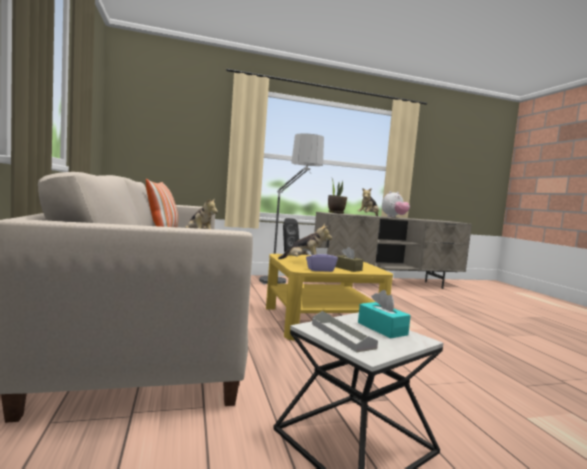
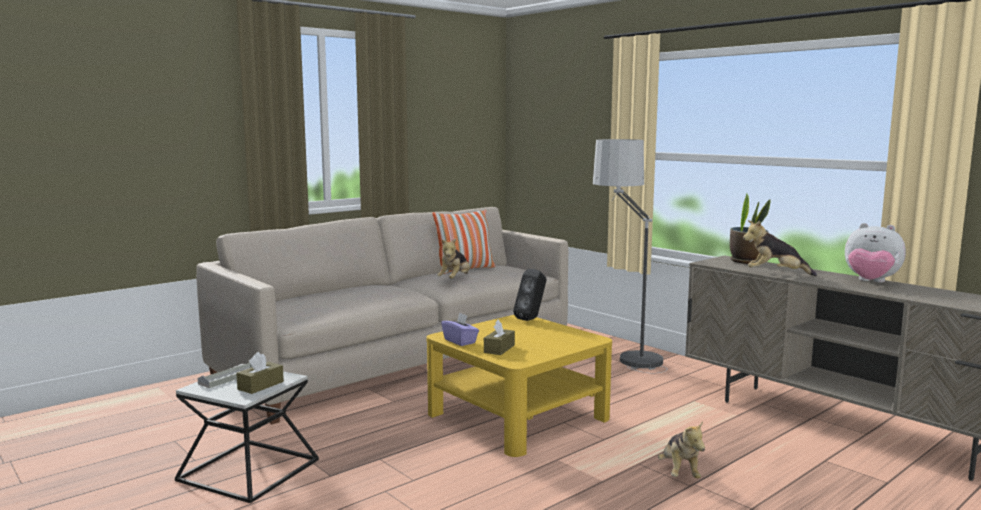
camera: 65 degrees right, 5 degrees up
(304, 262) = (492, 331): plush toy -> plush toy (679, 472)
(382, 328) = (260, 385): turquoise tissue box -> brown tissue box

